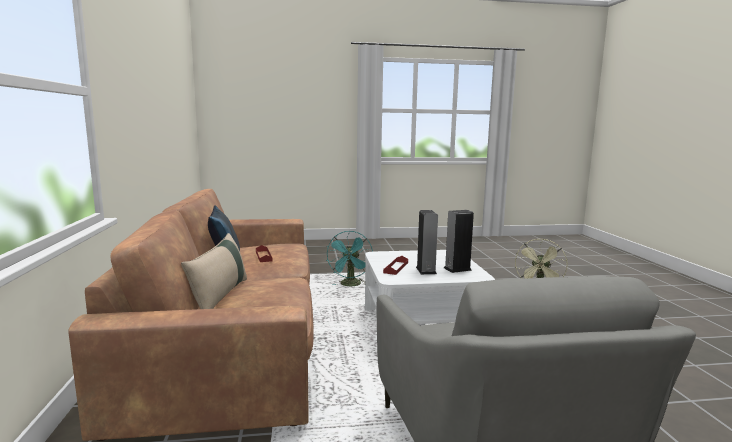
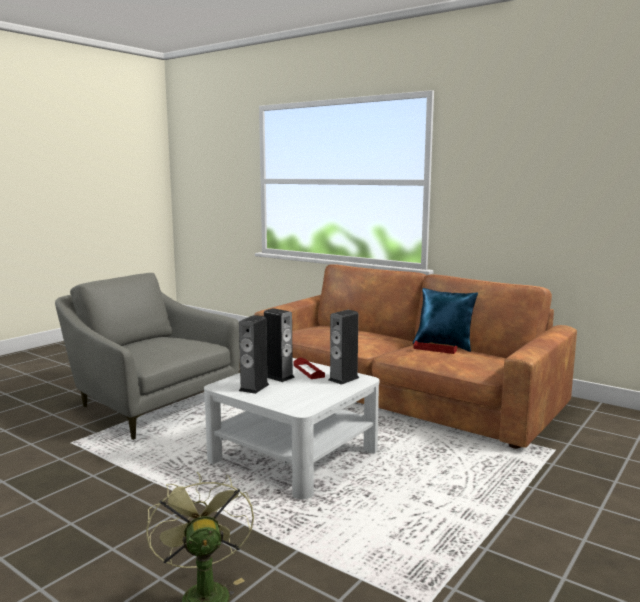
camera: 135 degrees right, 0 degrees up
(219, 296) = (365, 333): beige pillow -> none
(350, 285) = (463, 471): turquoise fan -> none
(387, 257) = (343, 379): none -> speaker

